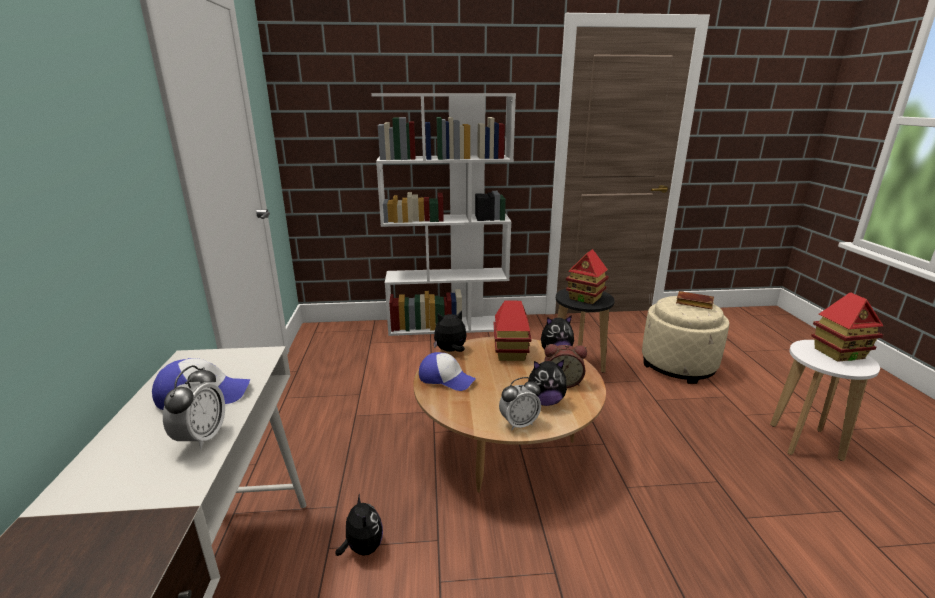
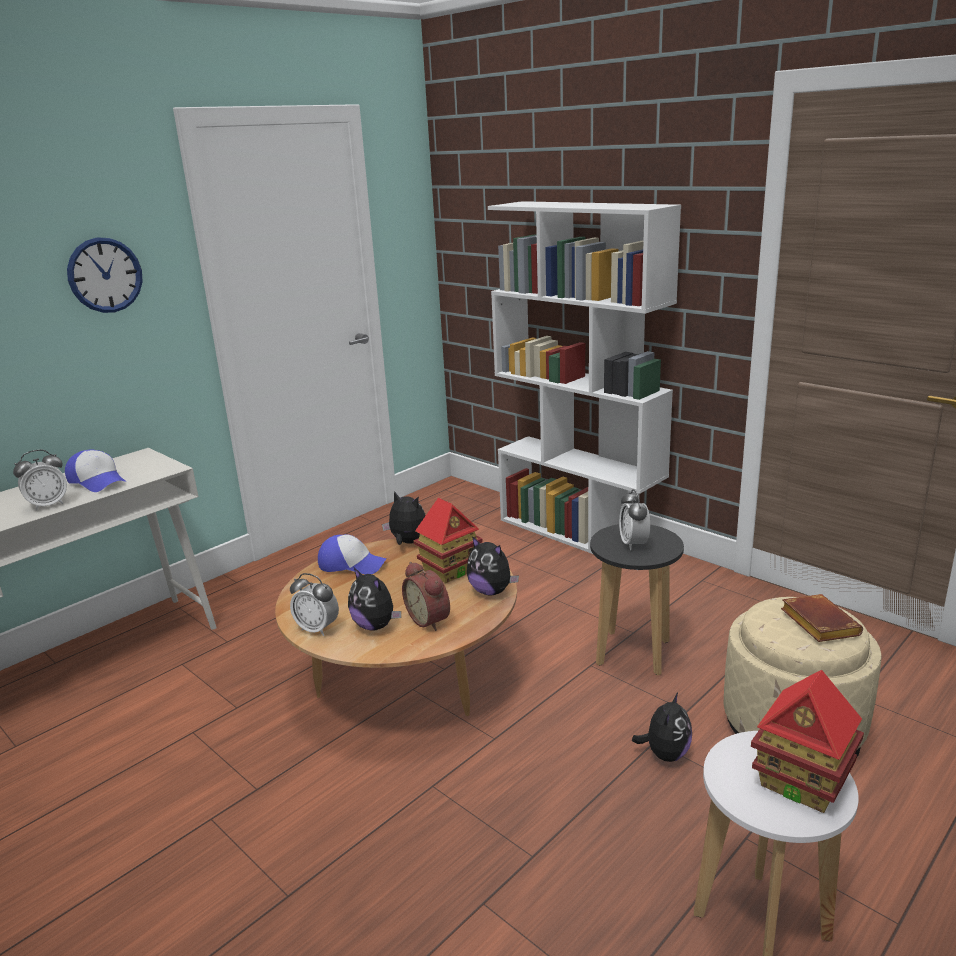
camera: 50 degrees right, 0 degrees up
(110, 142) = (105, 275): none -> wall clock
(362, 547) = (195, 678): plush toy -> plush toy (665, 754)
(446, 378) = (351, 564): cap -> cap turned 60 degrees counterclockwise
(585, 298) = (633, 544): toy house -> alarm clock

